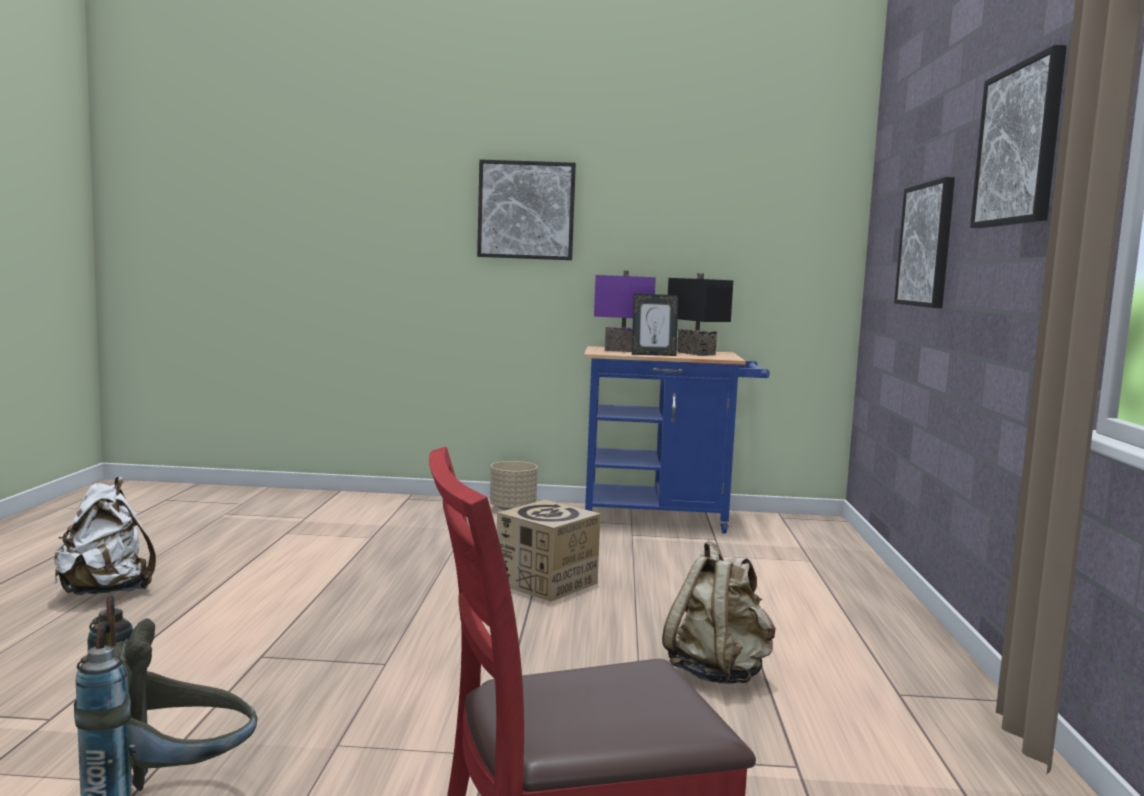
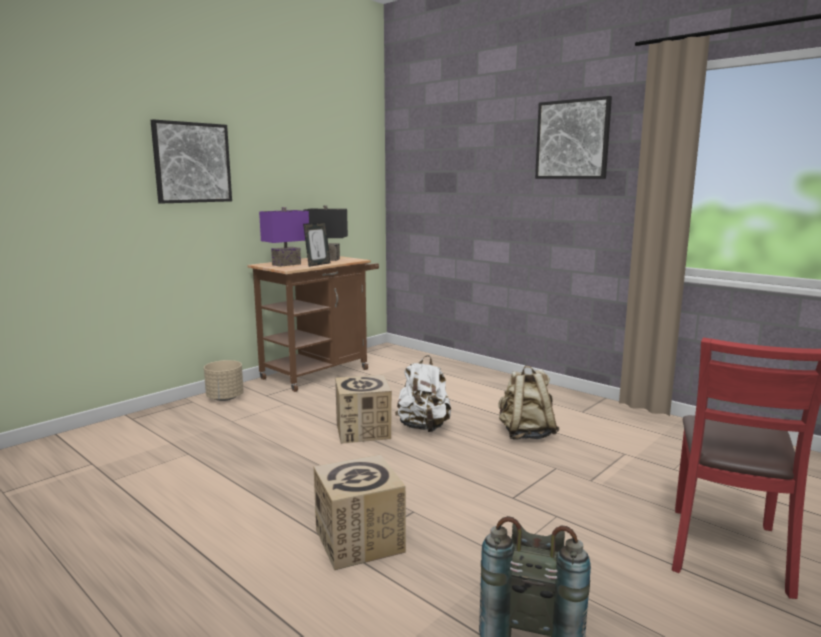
camera: 50 degrees left, 5 degrees up
(106, 591) = (97, 594): white backpack -> white backpack (423, 427)
(288, 656) = (359, 540): none -> cardboard box
(664, 519) = (320, 372): blue cart -> brown cart
(926, 245) = (474, 184): picture -> none

